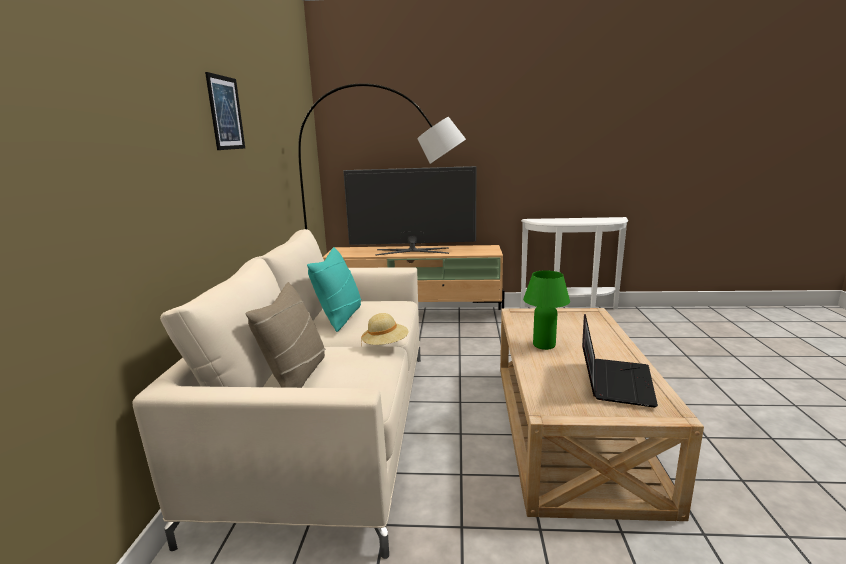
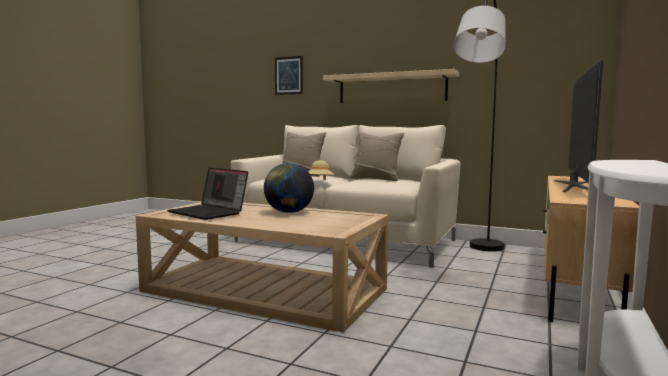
camera: 110 degrees right, 10 degrees down
(226, 113) = (397, 44): picture -> picture (288, 75)
(232, 187) = (391, 88): none -> beige shelf
(340, 317) = (376, 179): turquoise pillow -> beige pillow
(544, 345) = (288, 212): green table lamp -> globe

